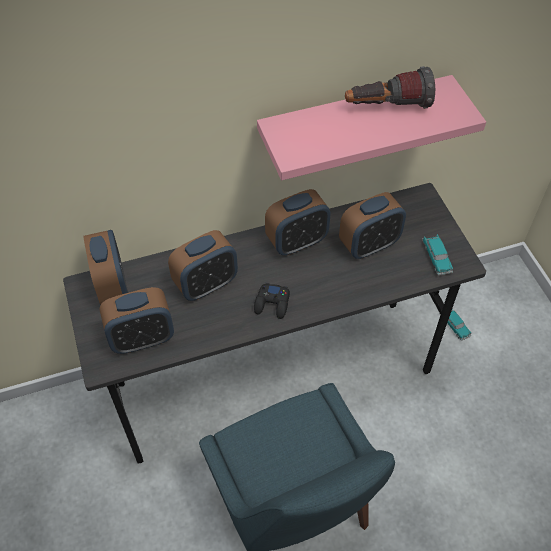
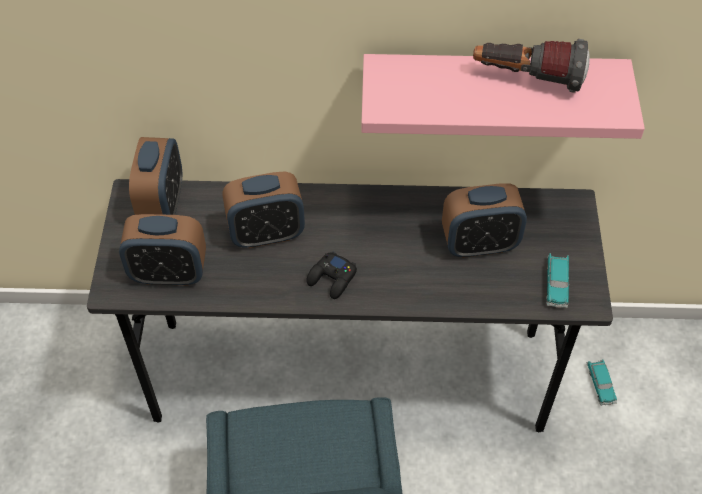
camera: 20 degrees right, 0 degrees up
(297, 242) = (393, 215): alarm clock -> none

